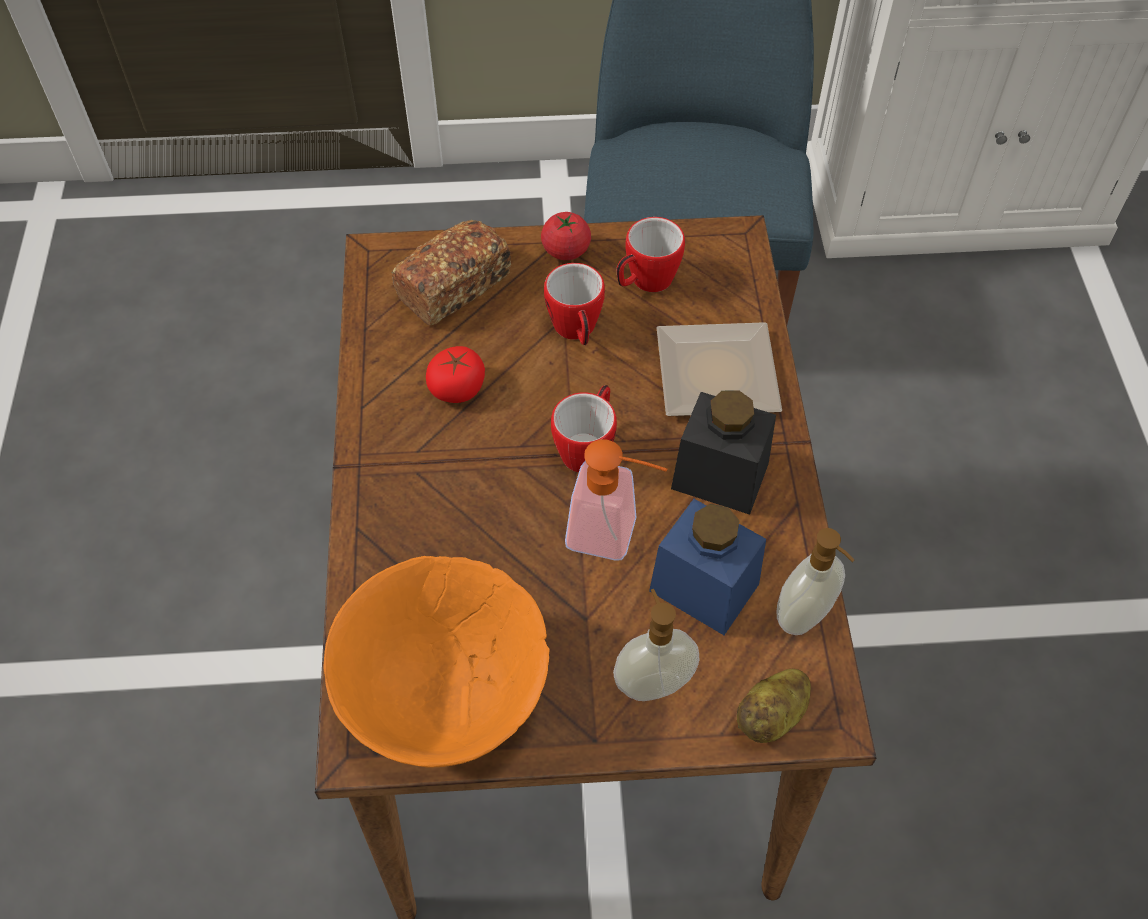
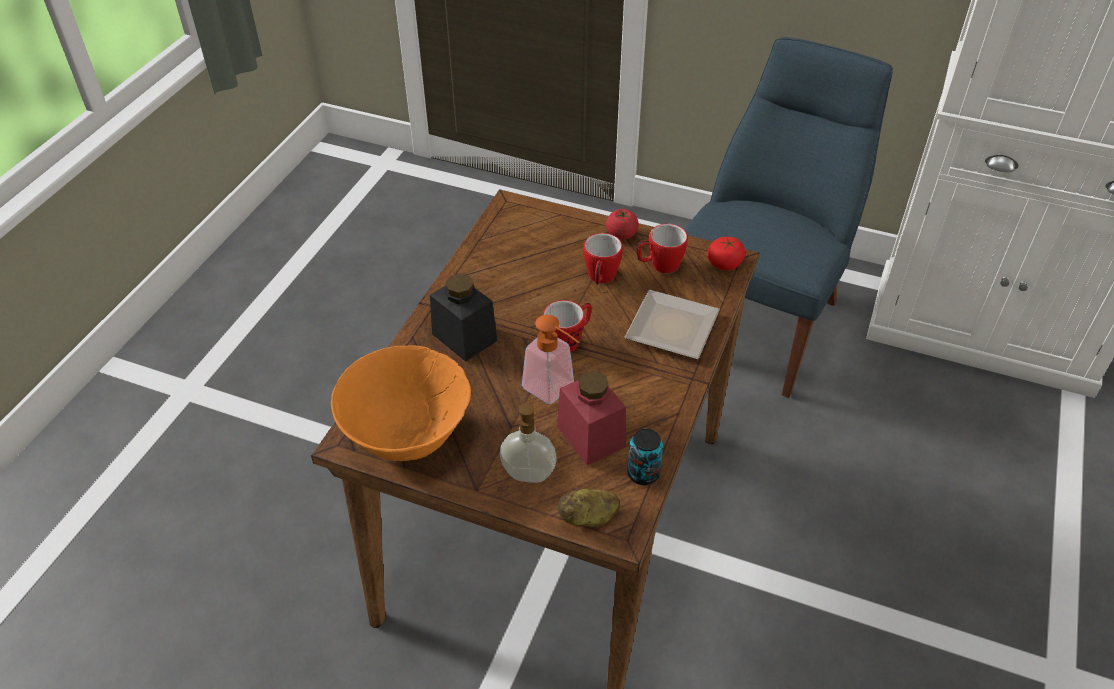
camera: 25 degrees right, 10 degrees down
(454, 287) = (543, 234): bread -> none
(457, 388) = (512, 285): tomato -> tomato (724, 263)
(704, 587) = (591, 436): blue jar -> red jar
(720, 476) = (639, 382): black jar -> black jar (464, 337)
(805, 616) = (643, 474): soap dispenser -> can

